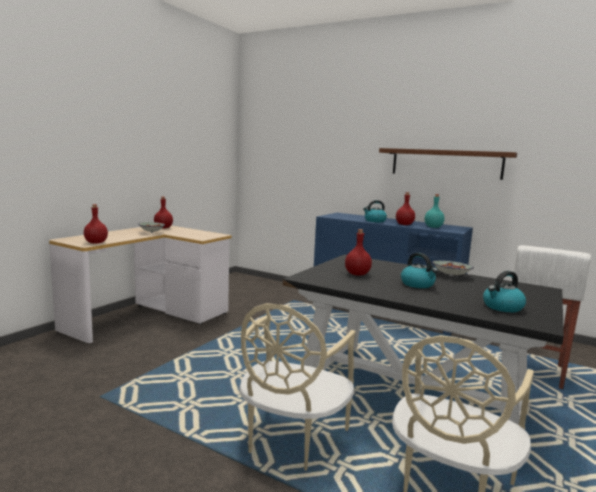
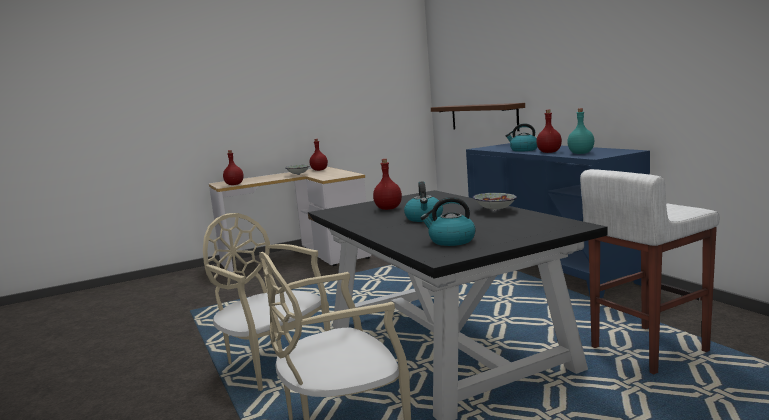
camera: 35 degrees right, 0 degrees up
(291, 440) = (273, 361): beige chair -> beige chair turned 75 degrees clockwise
(446, 163) = (616, 64): brown shelf -> brown shelf (483, 117)

